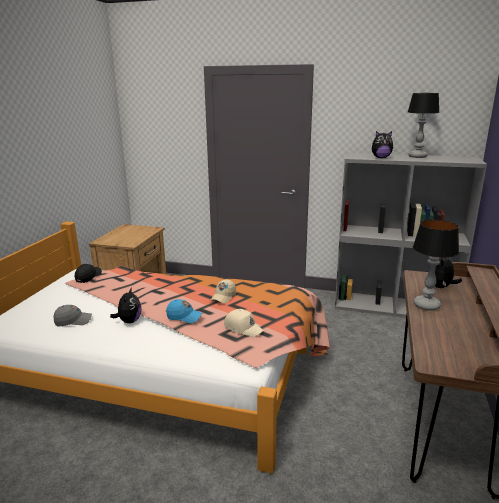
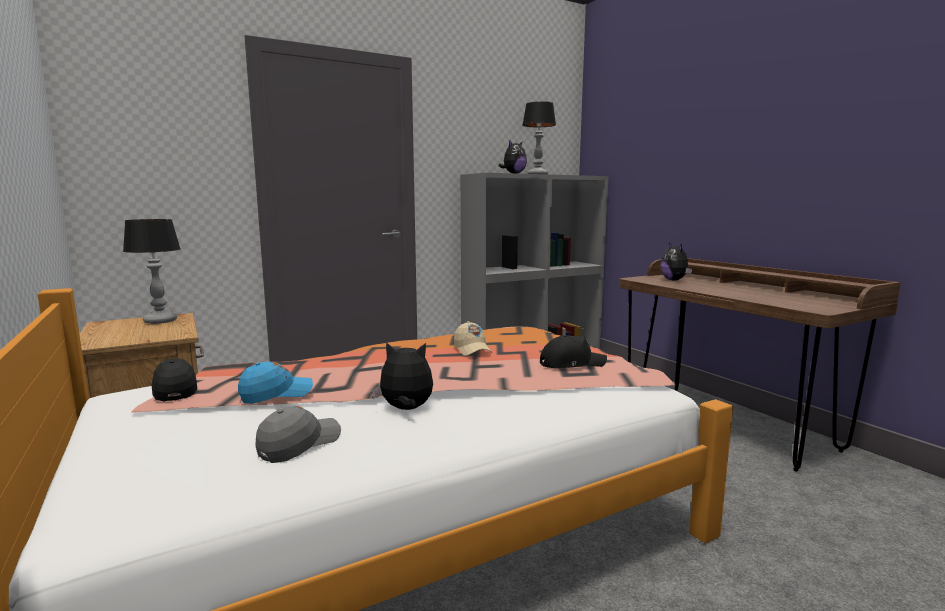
camera: 45 degrees left, 10 degrees down
(129, 321) = (406, 409): plush toy -> plush toy turned 45 degrees counterclockwise
(184, 317) = (485, 375): blue cap -> blue cap (276, 394)
(243, 328) = (571, 363): beige cap -> black cap
(426, 305) = (703, 289): table lamp -> table lamp (160, 321)

